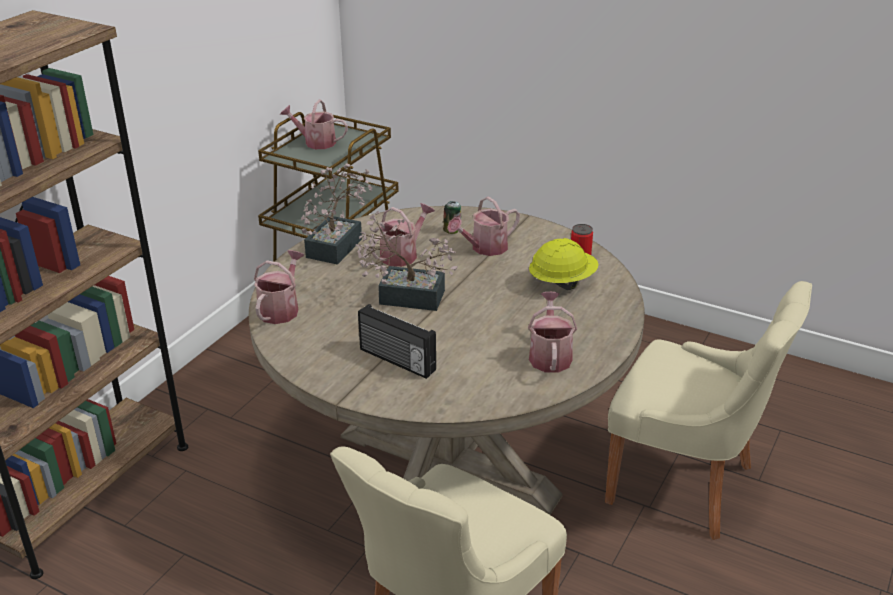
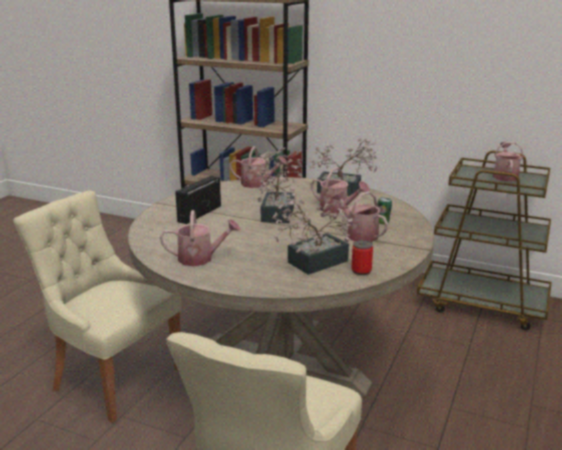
camera: 85 degrees right, 10 degrees down
(562, 282) = (311, 263): yellow hard hat -> potted plant

